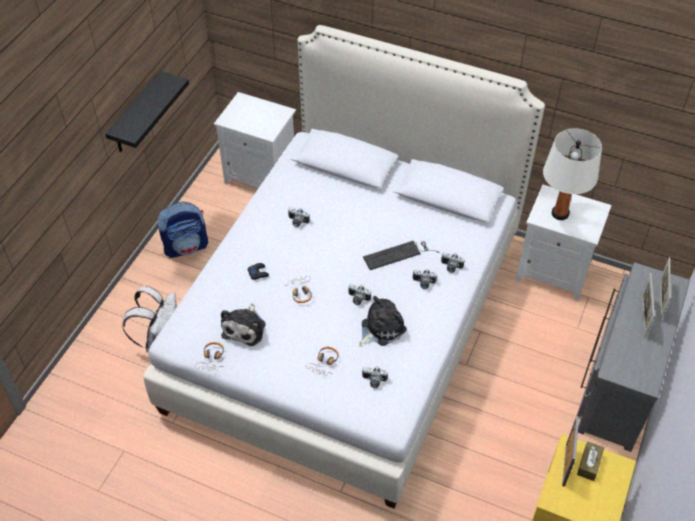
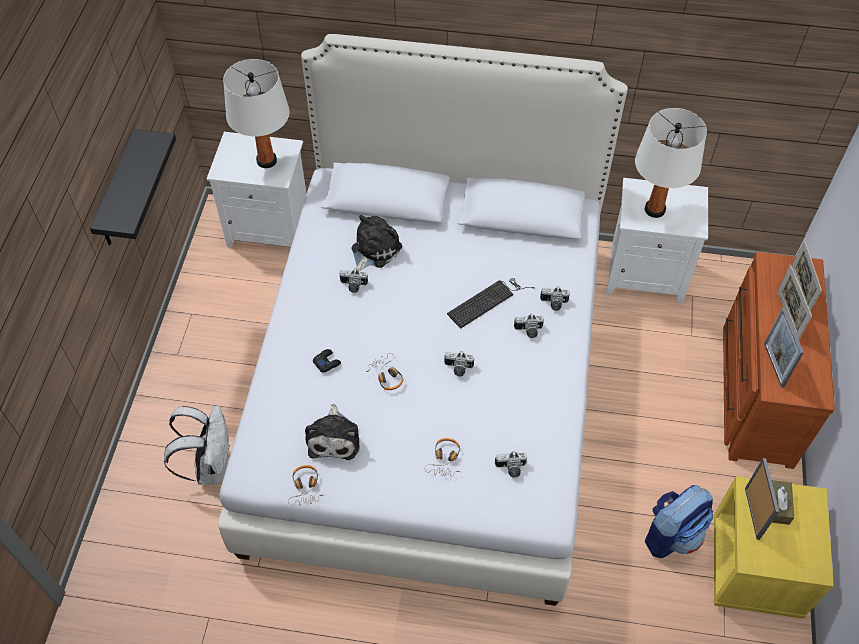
camera: 15 degrees left, 5 degrees up
(186, 246) = (205, 337): backpack -> backpack (671, 534)
(263, 118) = (266, 160): none -> white table lamp
(380, 328) = (497, 399): plush toy -> plush toy (374, 250)
(617, 352) = (773, 365): none -> picture frame
(617, 383) = (754, 391): grey dresser -> brown dresser

